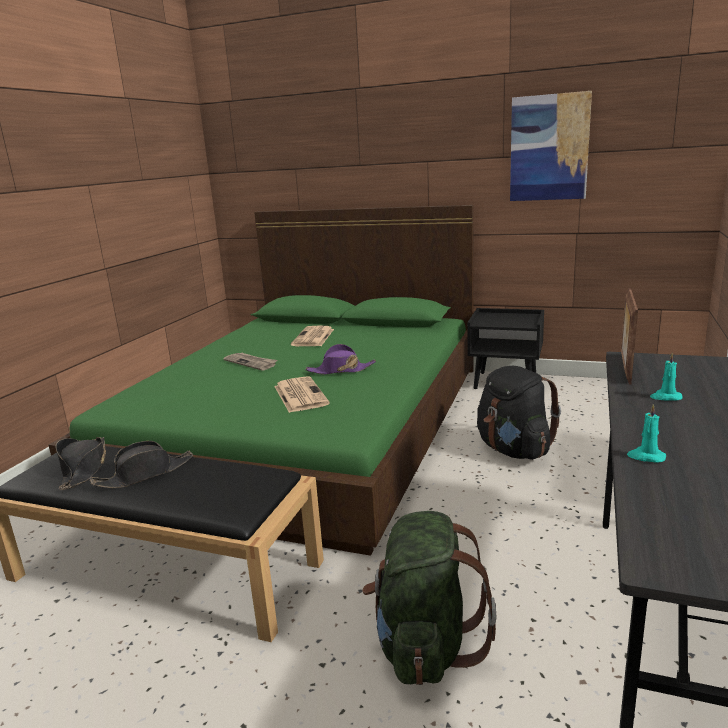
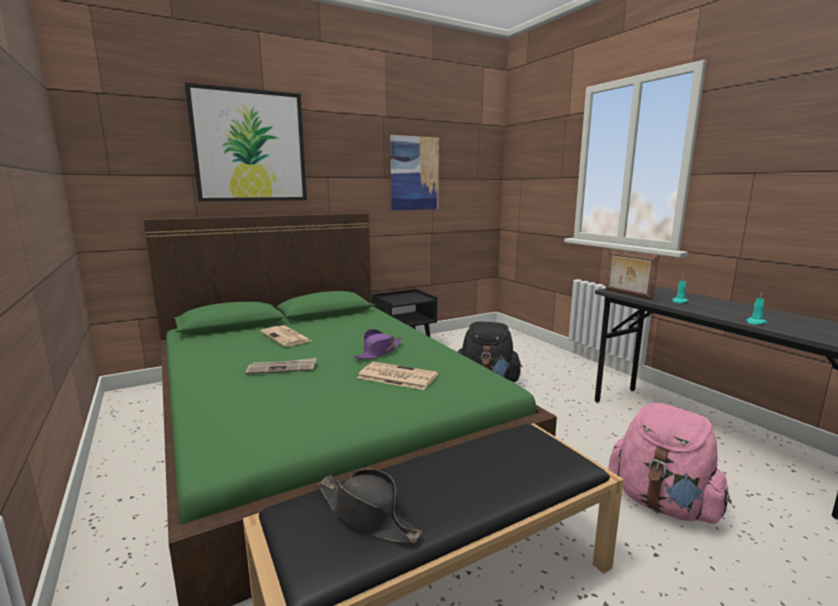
camera: 50 degrees left, 5 degrees down
(145, 474) = (441, 483): black hat -> none
(343, 134) = (250, 146): none -> picture
(425, 645) = (662, 503): green backpack -> pink backpack

